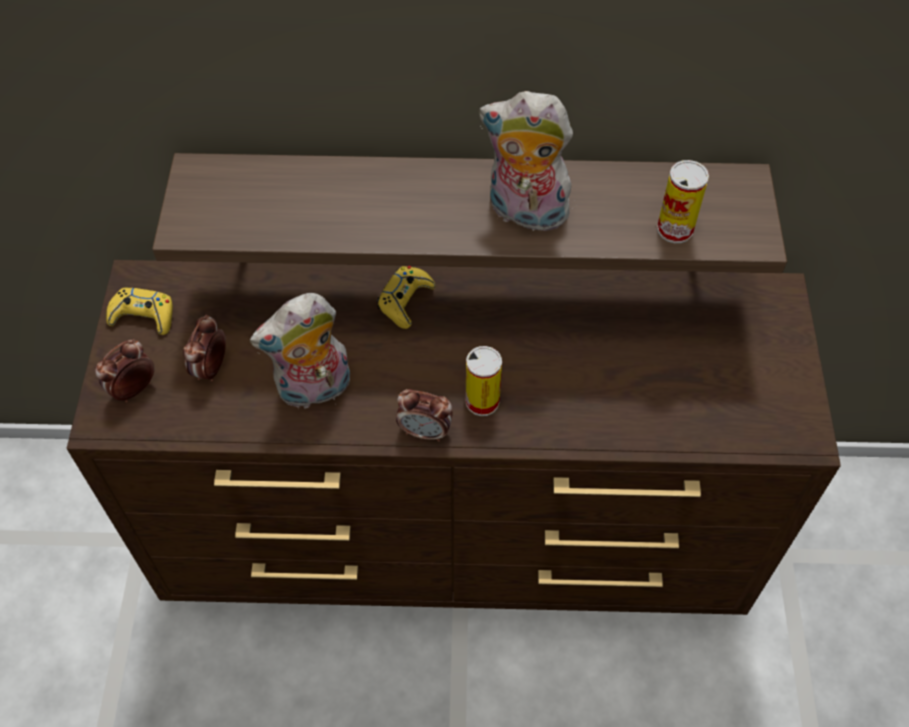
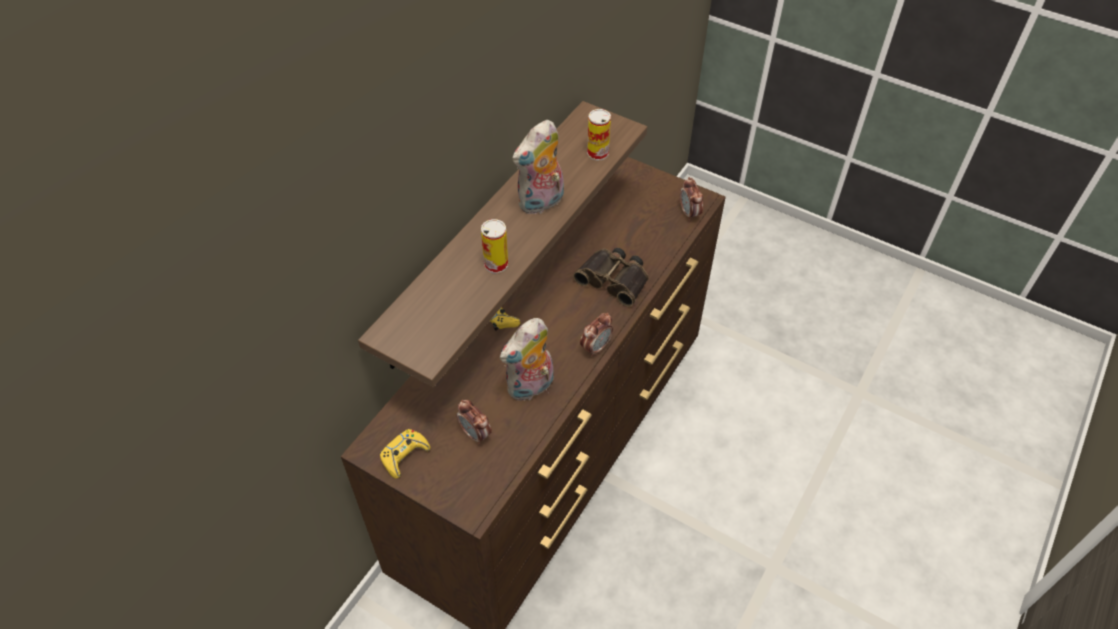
camera: 60 degrees left, 5 degrees down
(133, 389) = (460, 483): alarm clock -> alarm clock (689, 213)
(314, 390) = (530, 387): plush toy -> plush toy turned 45 degrees clockwise
(482, 401) = (594, 313): can -> can (496, 264)
(560, 397) = (614, 279): none -> binoculars

